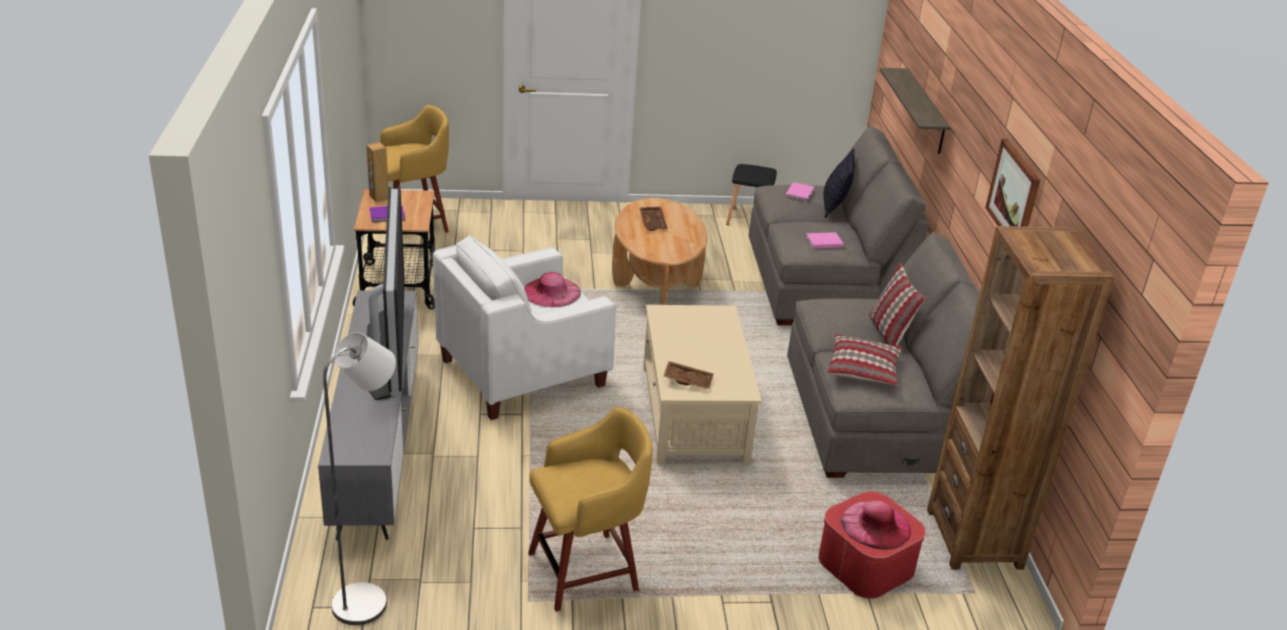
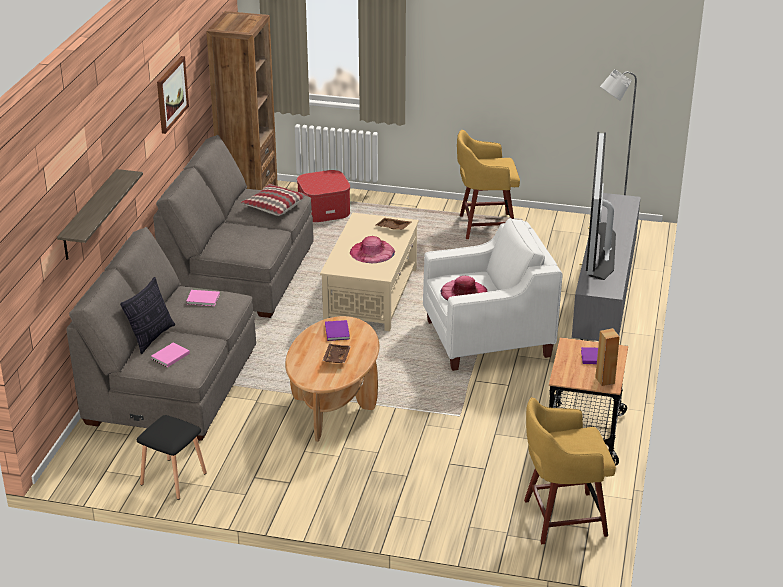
camera: 160 degrees left, 0 degrees up
(669, 246) = (337, 331): none -> purple book
(876, 525) = (323, 181): pink hat -> pink hat (372, 251)
(888, 333) = (230, 227): pillow -> none

